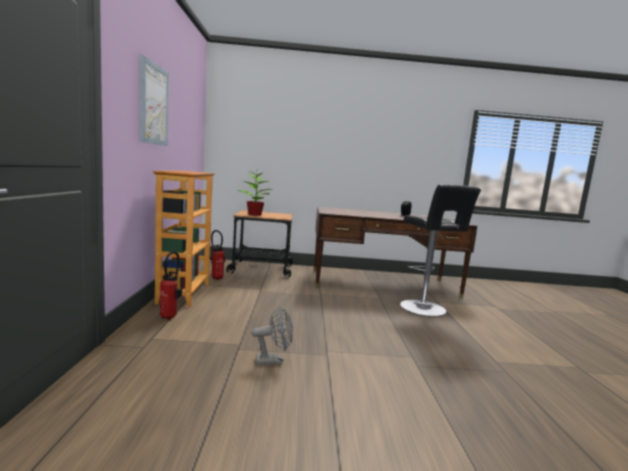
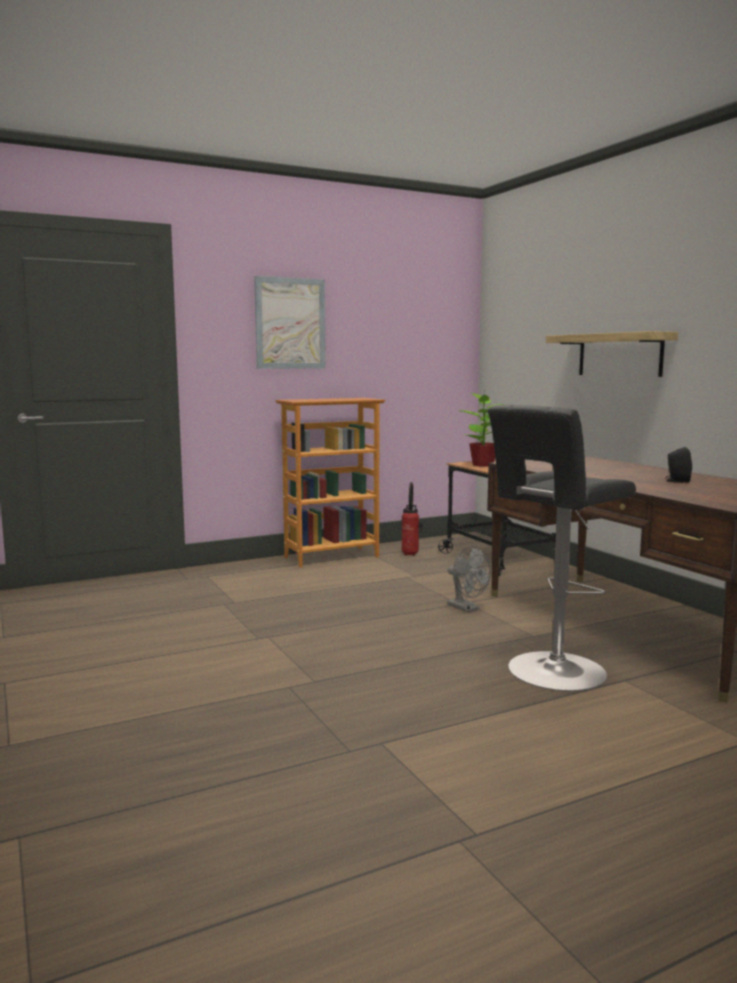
camera: 65 degrees right, 0 degrees up
(171, 316) = (264, 568): fire extinguisher -> none
(273, 361) = (214, 621): grey fan -> grey fan (467, 608)
(326, 155) = (619, 355): none -> shelf

